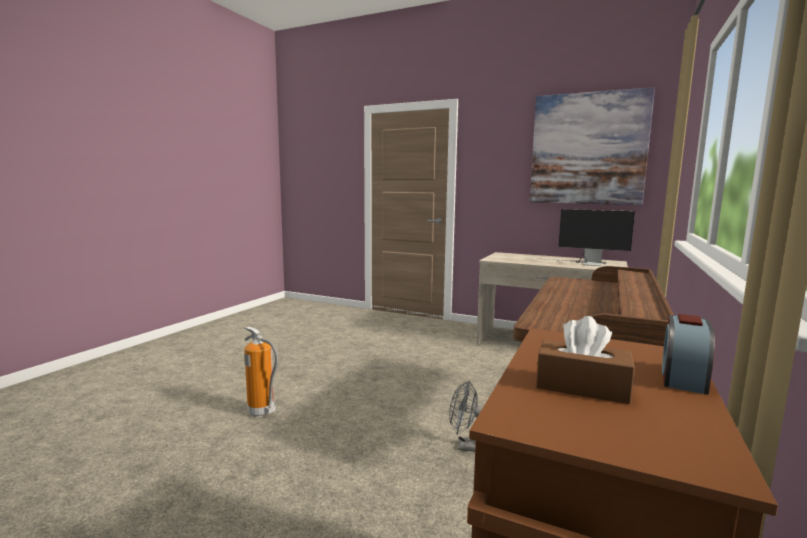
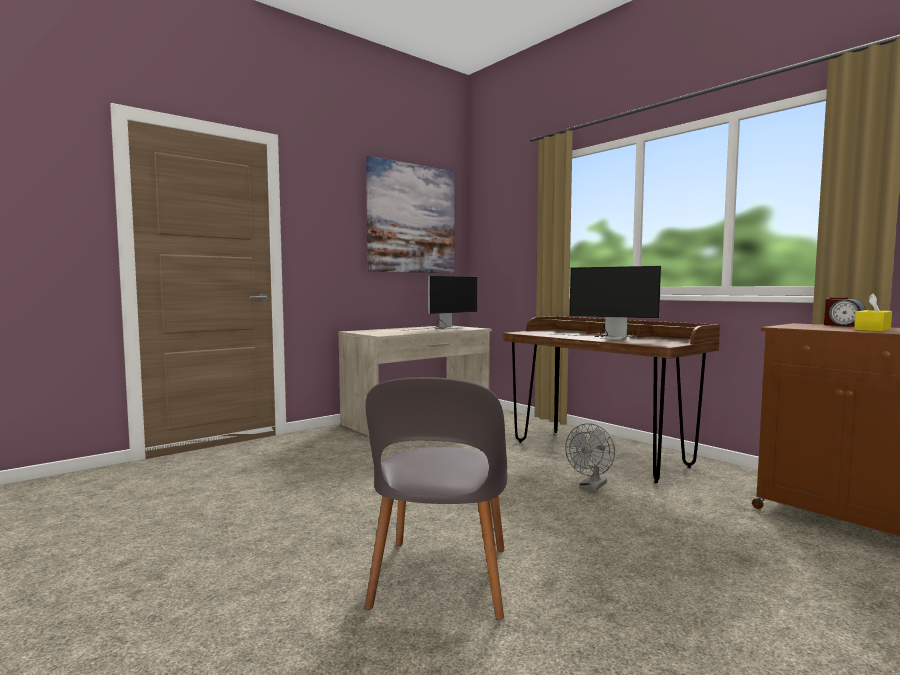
camera: 65 degrees left, 5 degrees down
(262, 412) = (440, 581): fire extinguisher -> grey chair
(575, 303) = (605, 337): none -> monitor
(582, 386) = (872, 329): brown tissue box -> yellow tissue box

